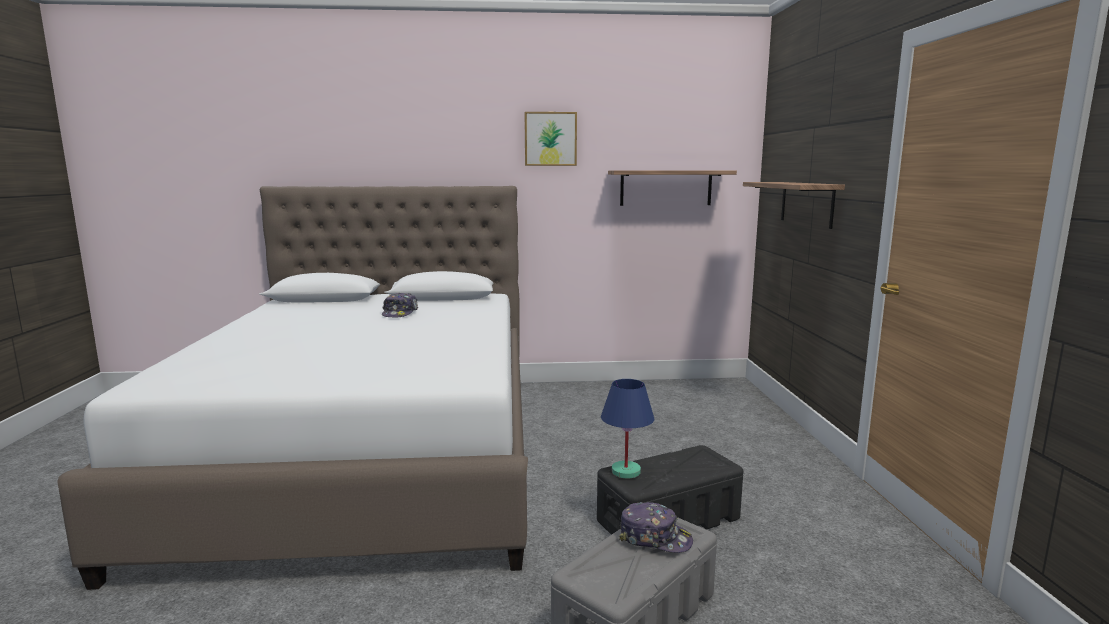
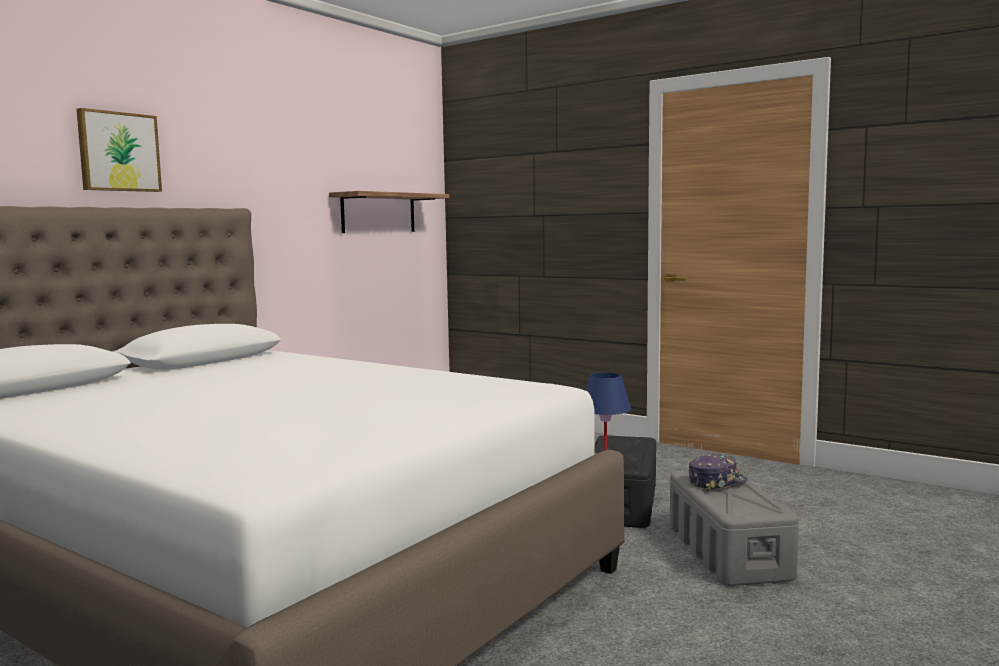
camera: 50 degrees left, 5 degrees down
(400, 313) = (230, 376): cap -> none
(550, 139) = (271, 152): picture -> picture (118, 152)
(806, 203) = (536, 222): shelf -> none

